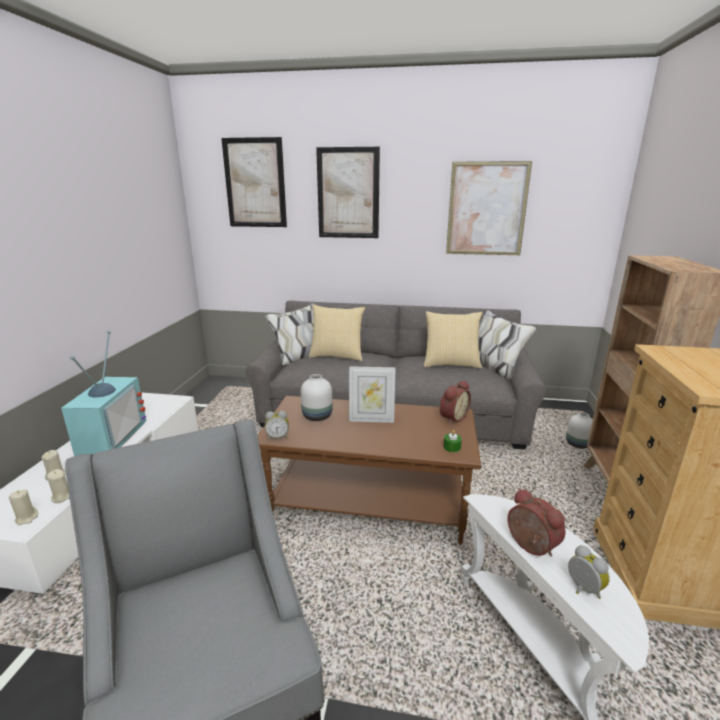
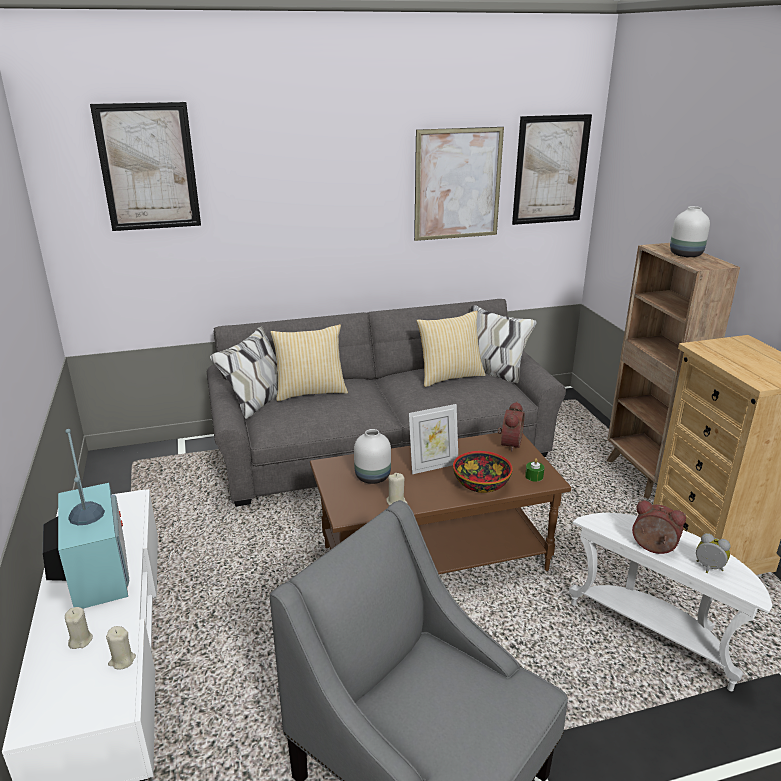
camera: 25 degrees left, 5 degrees up
(26, 518) = (106, 697): beige candle -> beige candle (396, 502)
(277, 437) = (354, 512): alarm clock -> none
(348, 193) = (286, 174): picture -> picture (550, 170)
(398, 442) = (481, 484): none -> bowl
(577, 444) = (588, 438): white vase -> white vase (684, 254)

